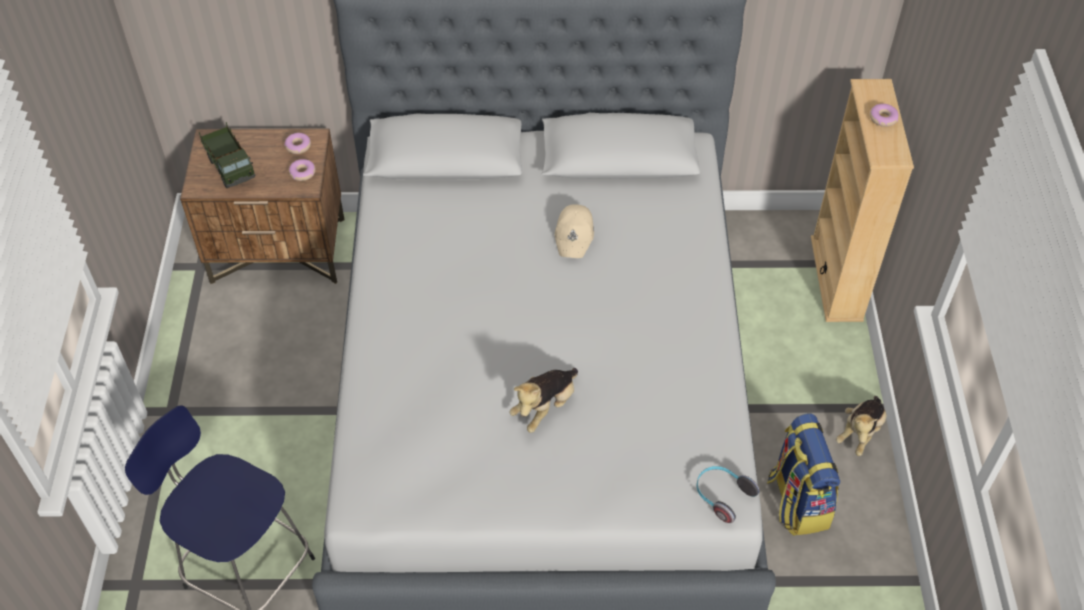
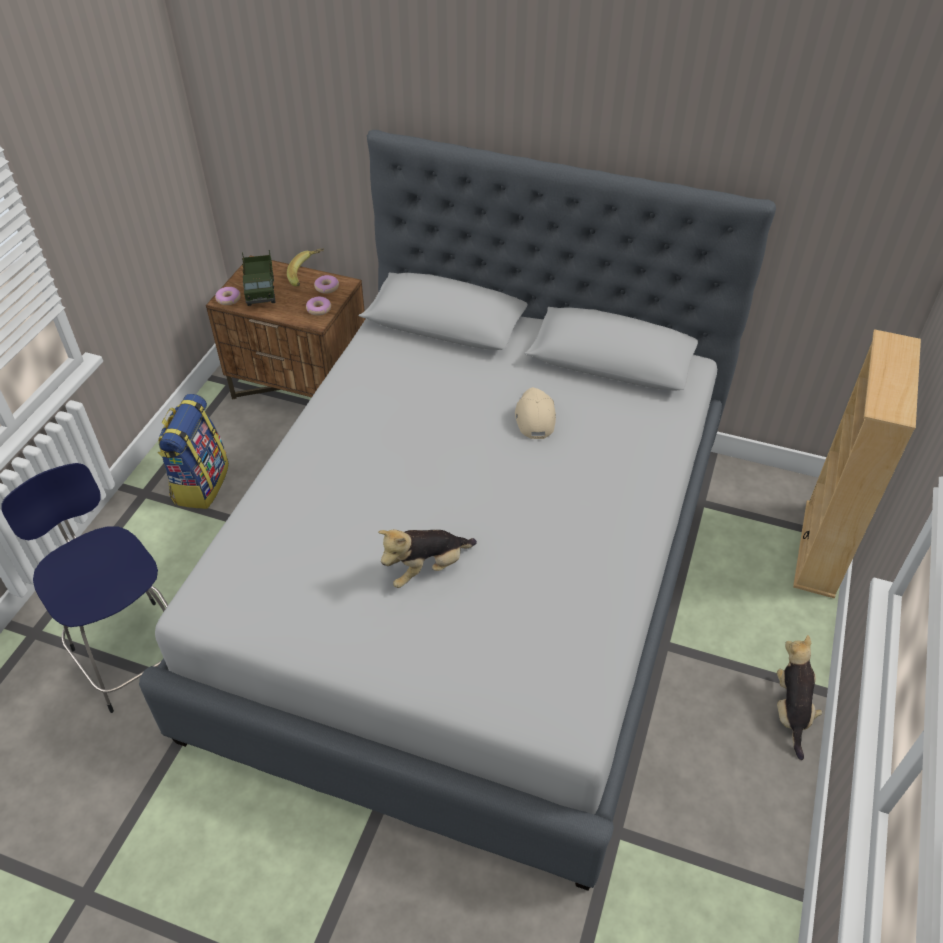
camera: 20 degrees right, 5 degrees down
(270, 137) = (307, 275): none -> banana
(575, 235) = (534, 417): beige cap -> beige cap turned 150 degrees clockwise
(722, 496) = (571, 717): headphones -> none
(797, 501) = (694, 761): backpack -> backpack (200, 483)
(860, 432) = (791, 710): plush toy -> plush toy turned 135 degrees clockwise
(883, 118) = (896, 373): donut -> donut (228, 299)

